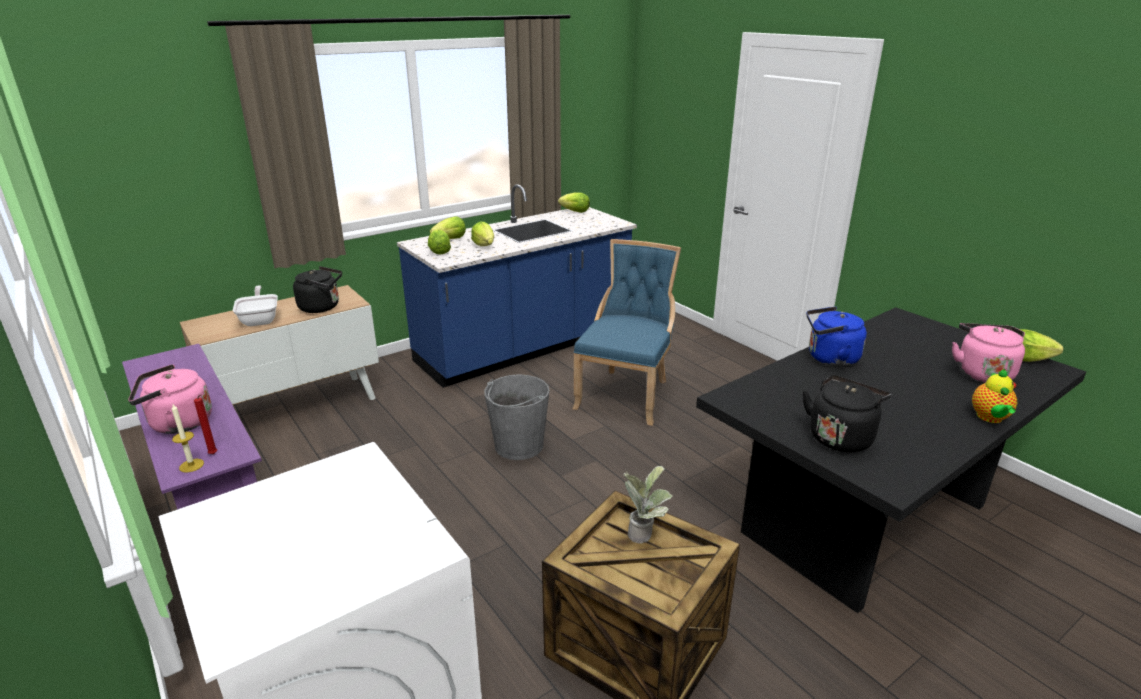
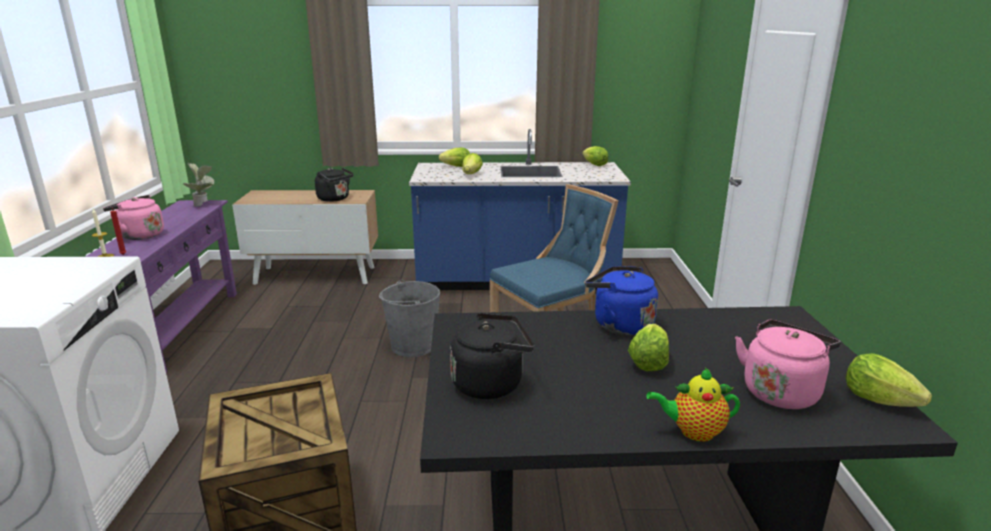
camera: 35 degrees right, 5 degrees down
(260, 319) = (290, 198): frying pan -> none
(439, 252) = (432, 172): lettuce -> lettuce (648, 362)
(644, 533) = (305, 410): potted plant -> potted plant (204, 205)
(990, 418) = (693, 431): teapot -> teapot turned 45 degrees clockwise

